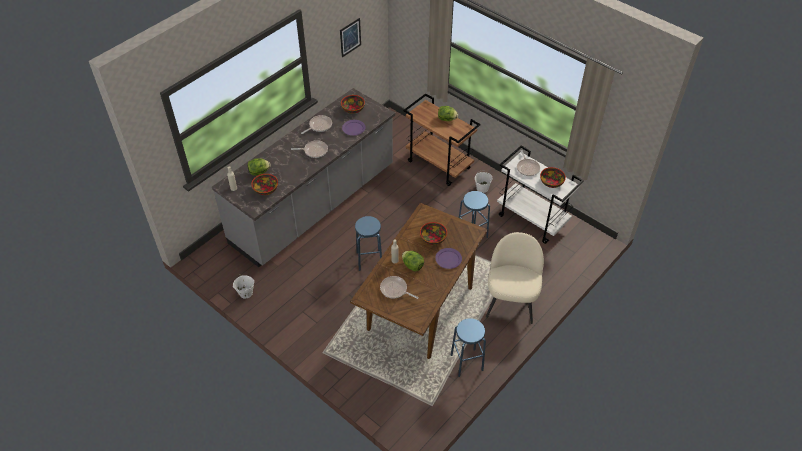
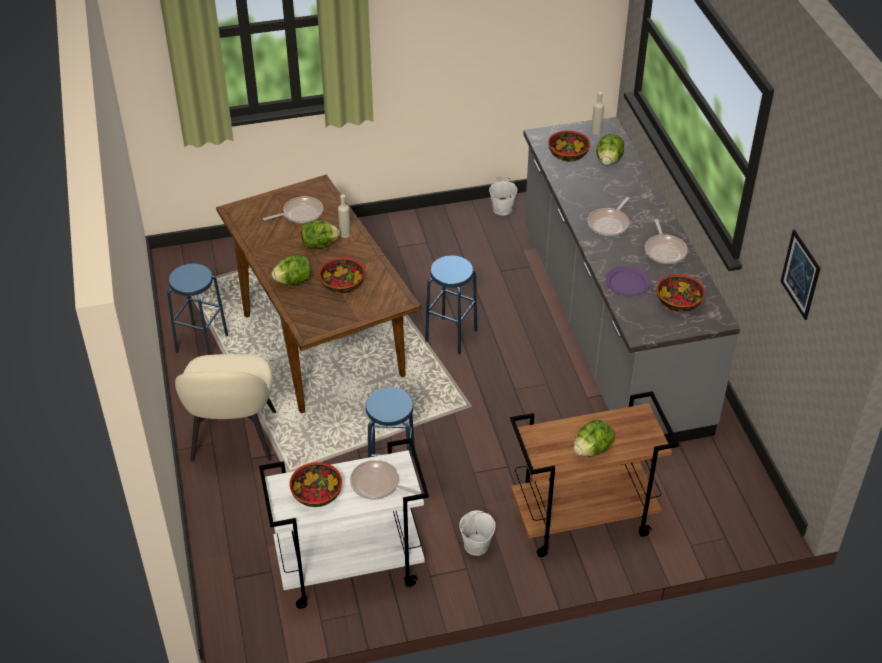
camera: 125 degrees right, 5 degrees down
(448, 259) = (293, 281): purple plate -> lettuce
(510, 303) = (233, 438): beige chair -> beige chair turned 45 degrees clockwise

